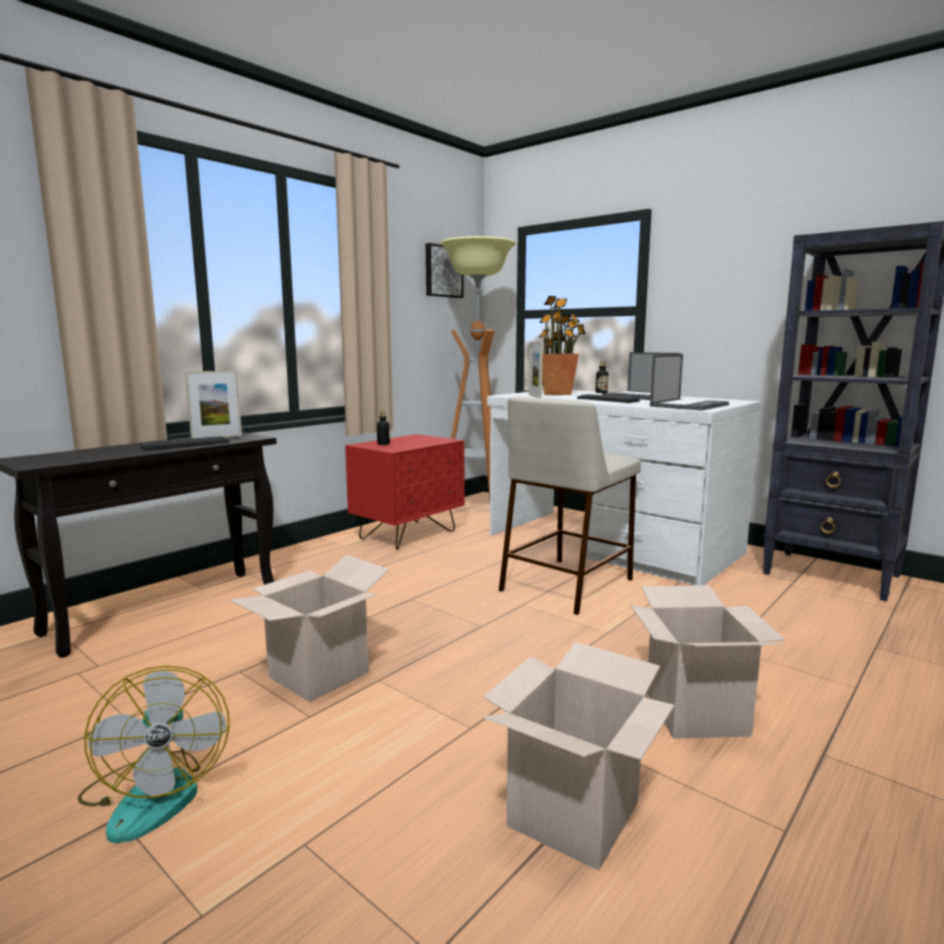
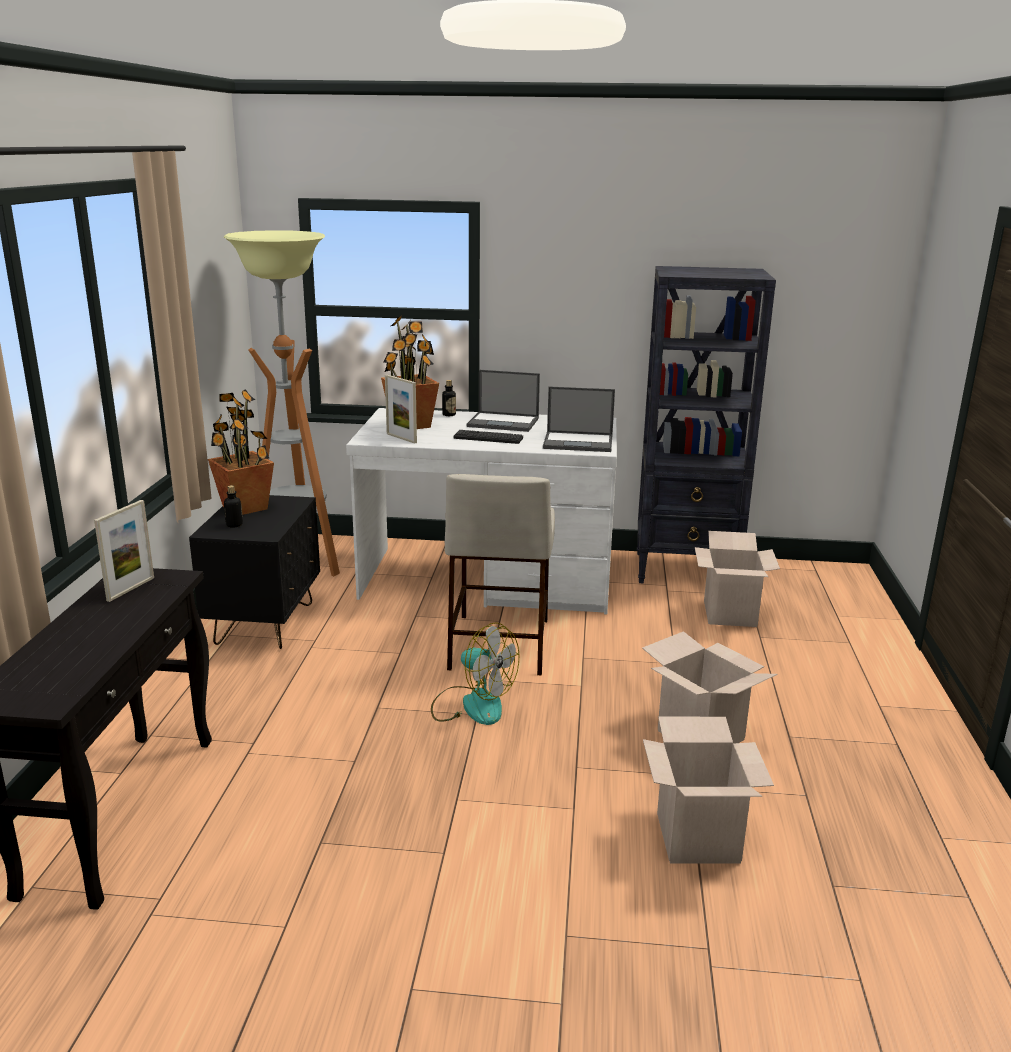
camera: 35 degrees left, 10 degrees up
(155, 792) = (412, 961): fan -> fan (472, 704)
(186, 445) = (129, 614): keyboard -> none
(318, 674) = (399, 815): cardboard box -> cardboard box (729, 614)
(406, 439) = (244, 508): none -> potted plant
(408, 535) = (265, 623): red nightstand -> black nightstand
(442, 271) = (216, 266): picture -> none
(689, 405) = (579, 442): laptop -> laptop turned 90 degrees clockwise

